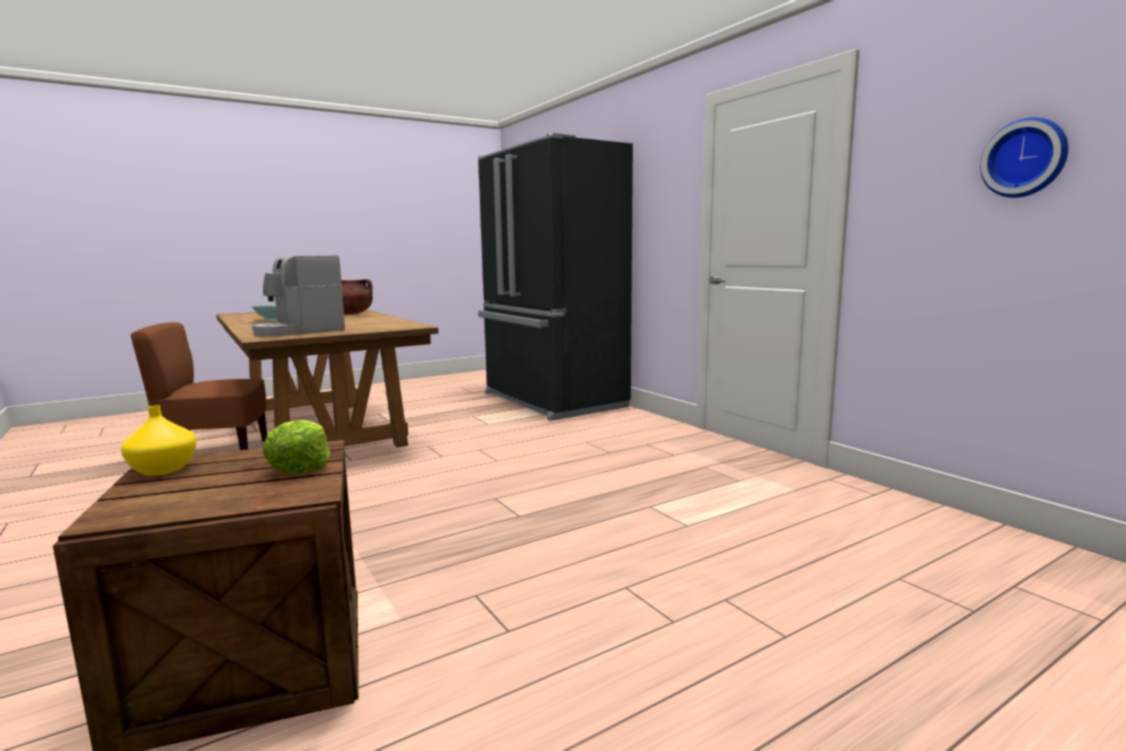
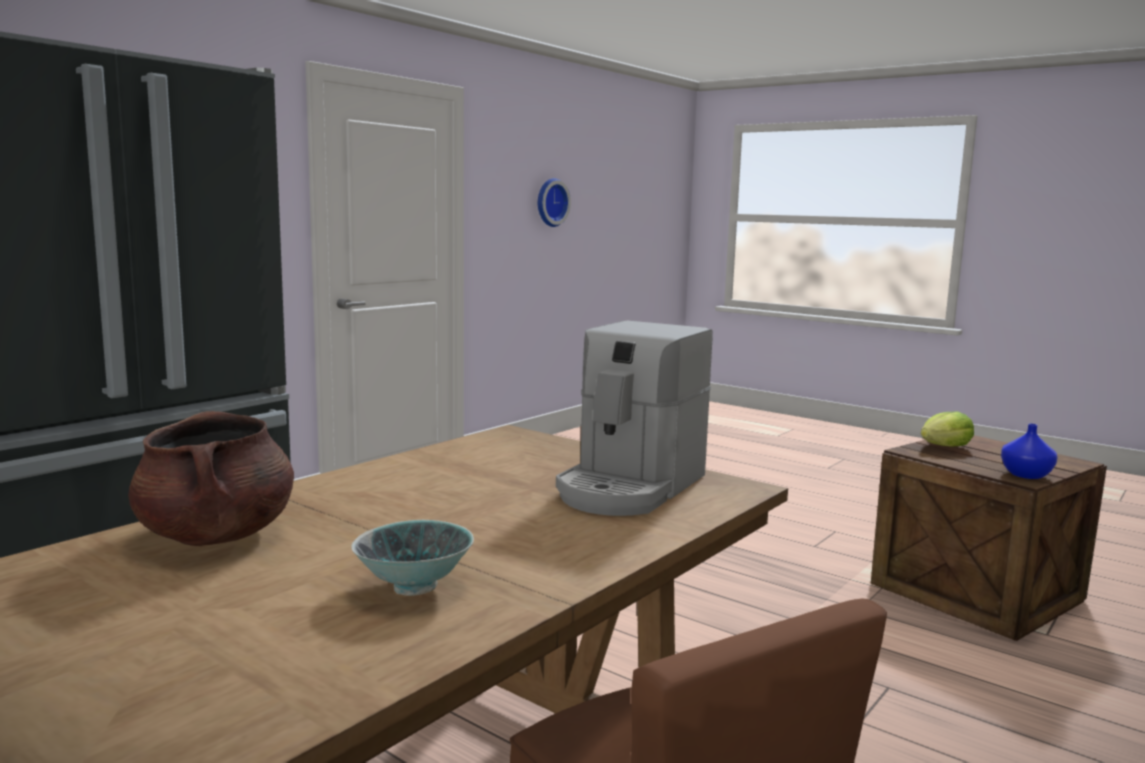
camera: 110 degrees left, 0 degrees up
(161, 470) = (1027, 475): yellow vase -> blue vase
(299, 331) = (630, 488): coffee machine -> coffee machine turned 90 degrees clockwise

